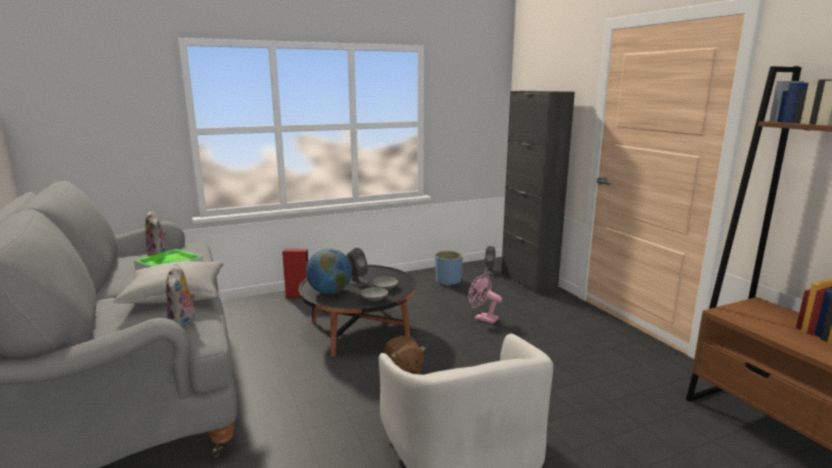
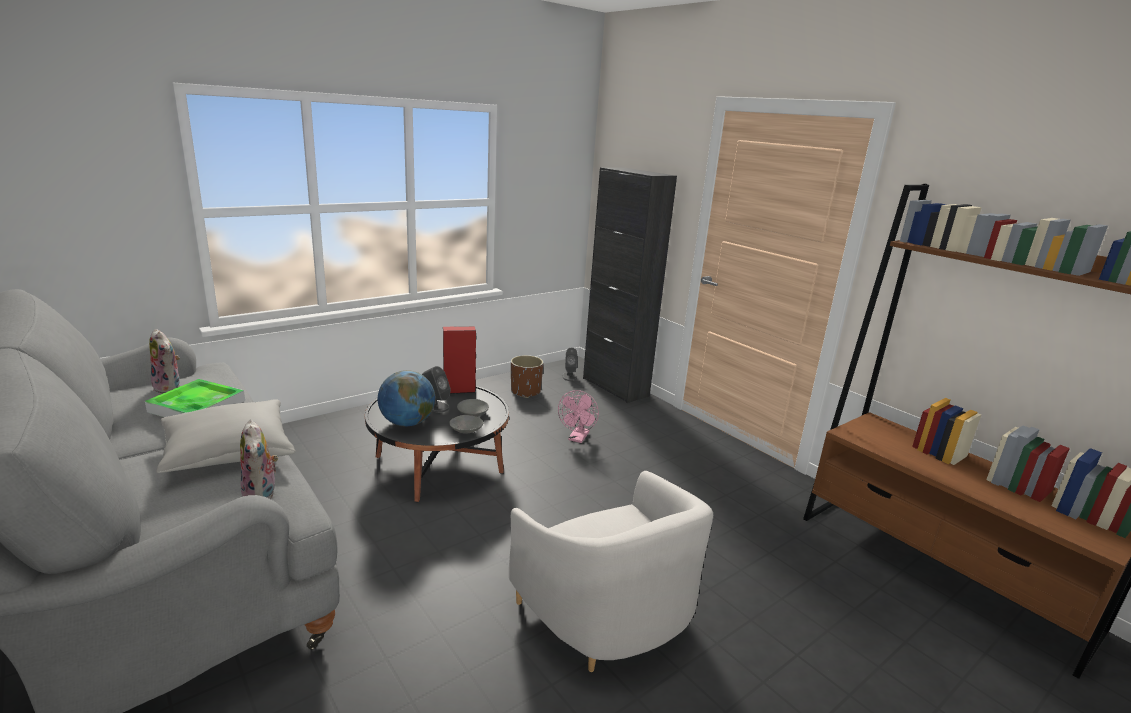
camera: 15 degrees left, 5 degrees up
(298, 296) = (345, 421): red speaker -> red speaker (459, 390)
(403, 369) = (506, 511): brown plush toy -> none
(448, 281) = (525, 392): blue planter -> brown planter
(482, 318) = (577, 438): pink fan -> pink fan turned 90 degrees counterclockwise

